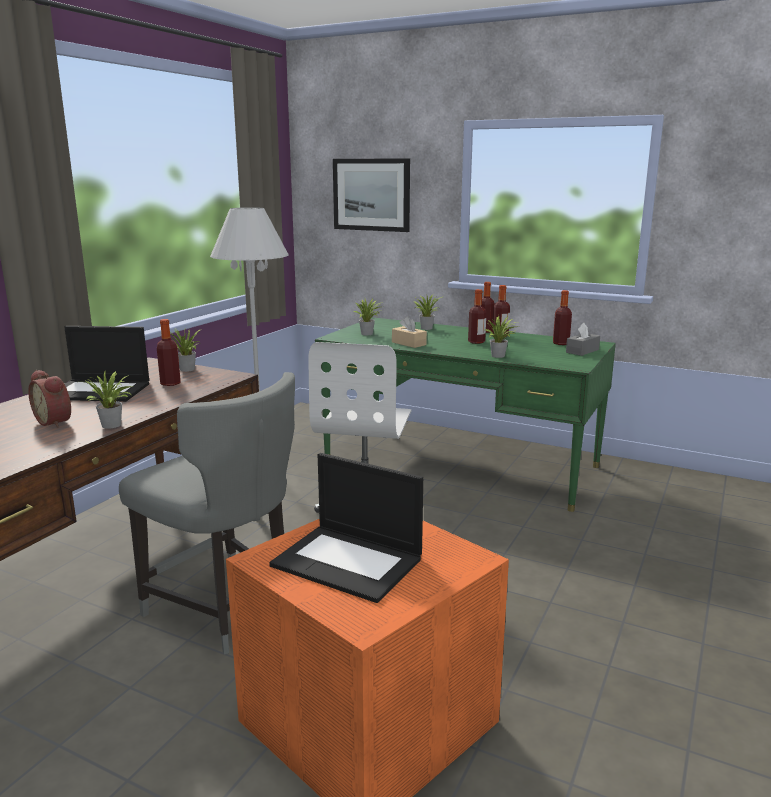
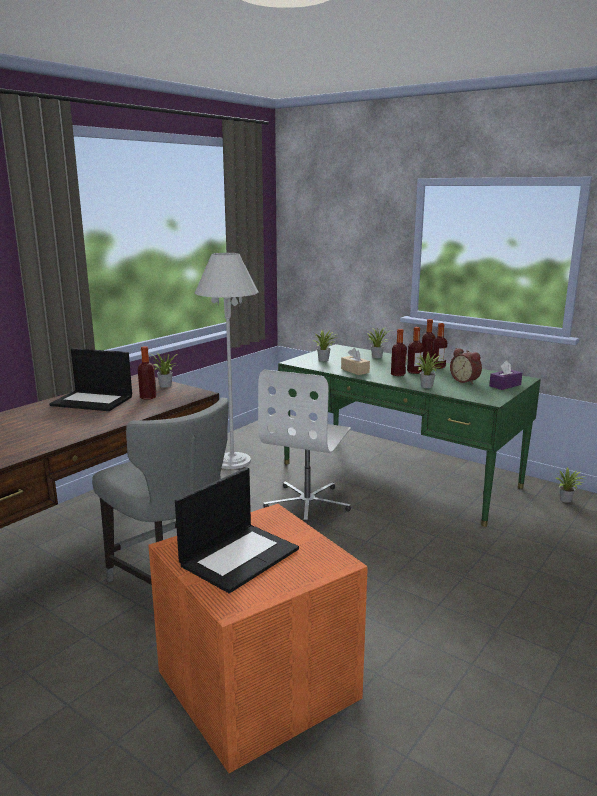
camera: 10 degrees right, 0 degrees up
(56, 422) = (52, 425): alarm clock -> alarm clock (465, 381)
(112, 426) = (92, 431): potted plant -> potted plant (567, 500)
(349, 562) = (239, 556): laptop -> laptop turned 90 degrees counterclockwise
(371, 194) = (340, 239): picture -> none
(561, 343) = (489, 377): bottle -> bottle (398, 374)
(582, 351) = (505, 385): grey tissue box -> purple tissue box

